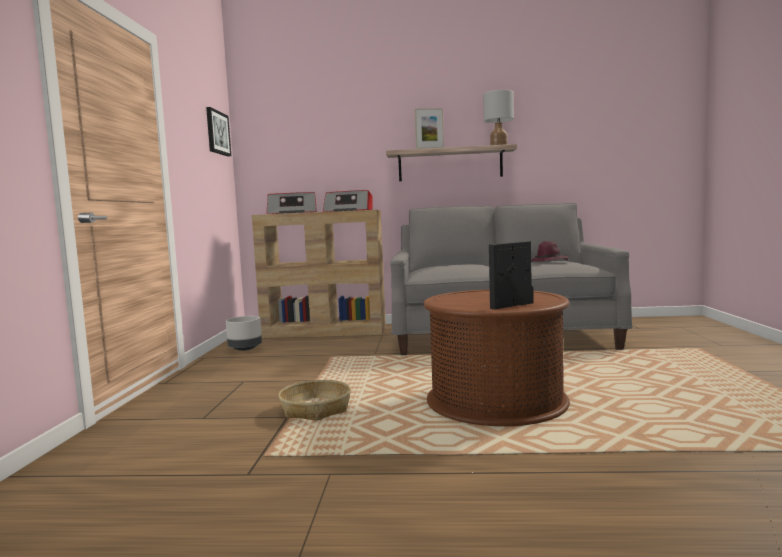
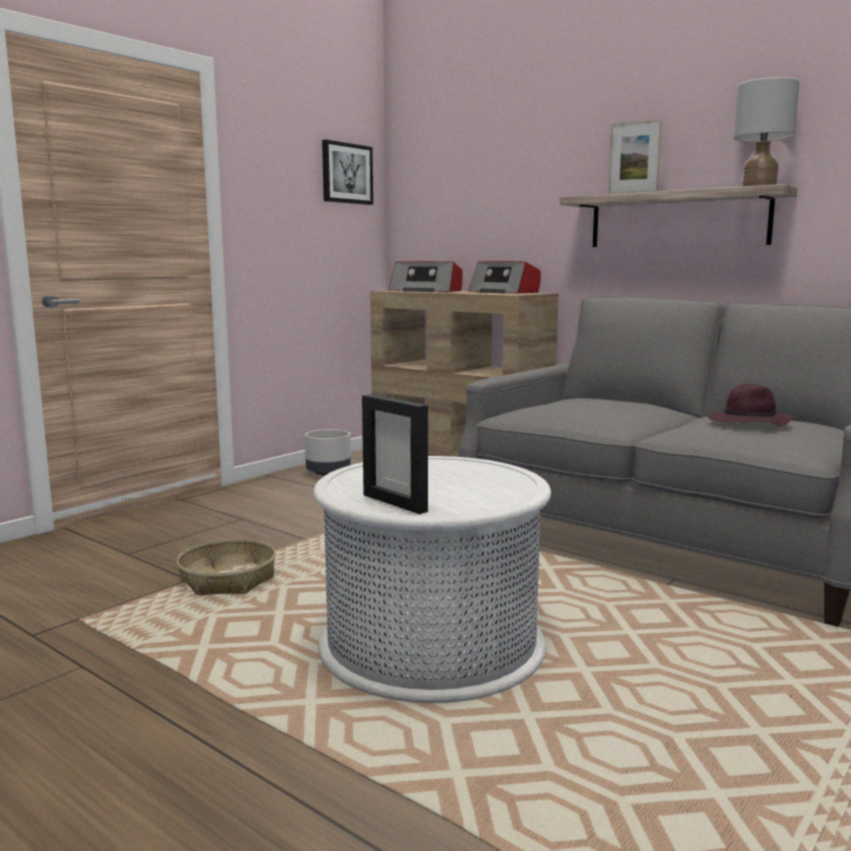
camera: 35 degrees right, 5 degrees up
(496, 400) = (431, 644): brown coffee table -> white coffee table
(512, 305) = (396, 502): picture frame -> picture frame turned 135 degrees counterclockwise

